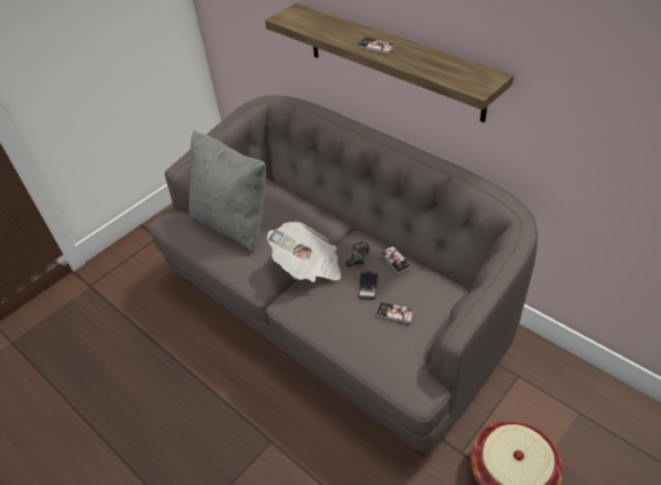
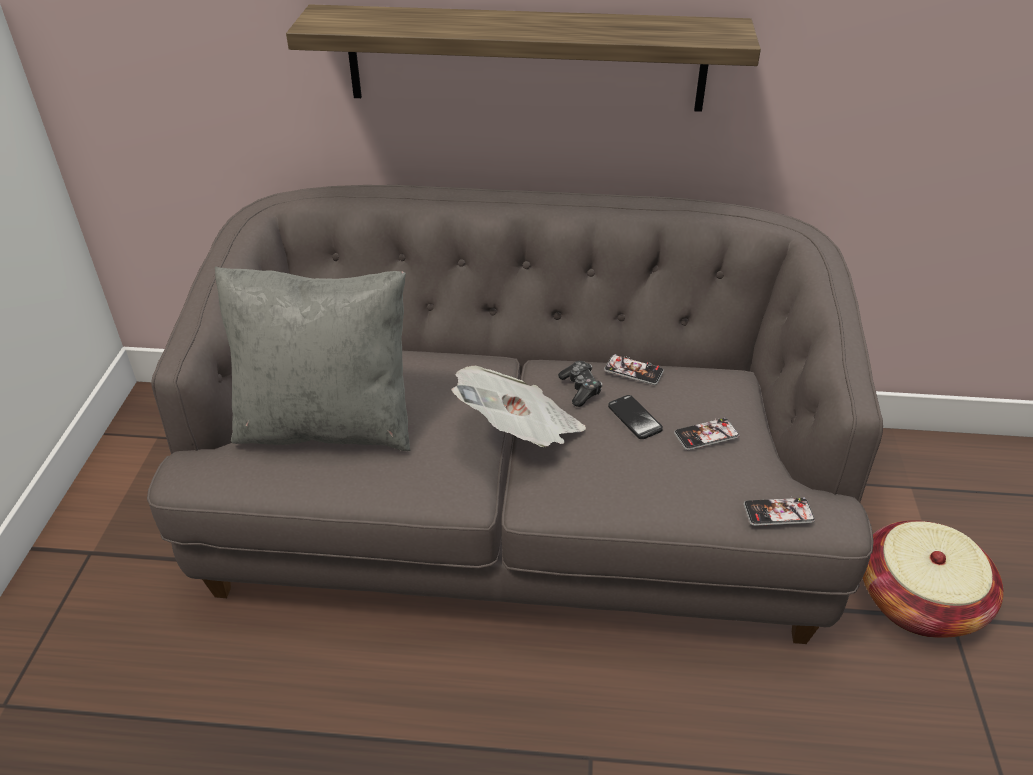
camera: 40 degrees left, 5 degrees down
(375, 46) = (523, 27): phone -> phone (778, 512)

